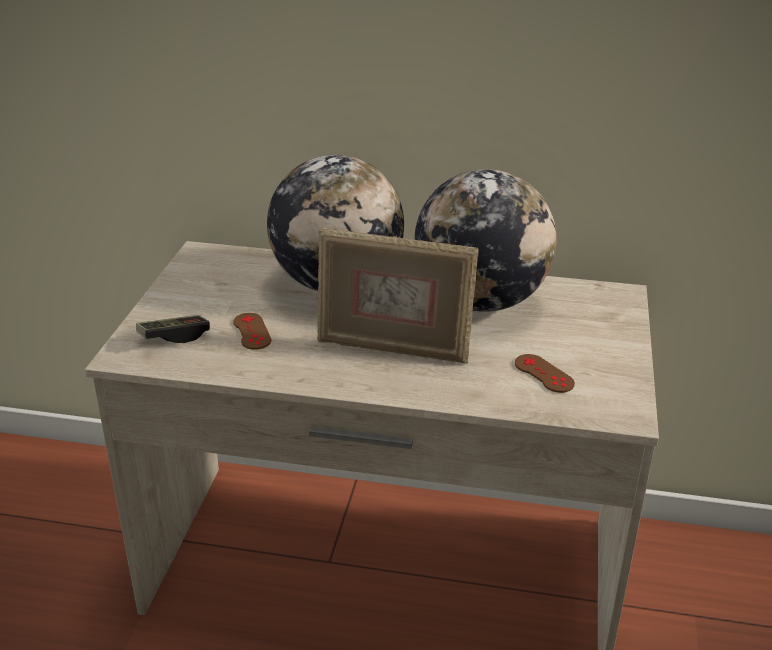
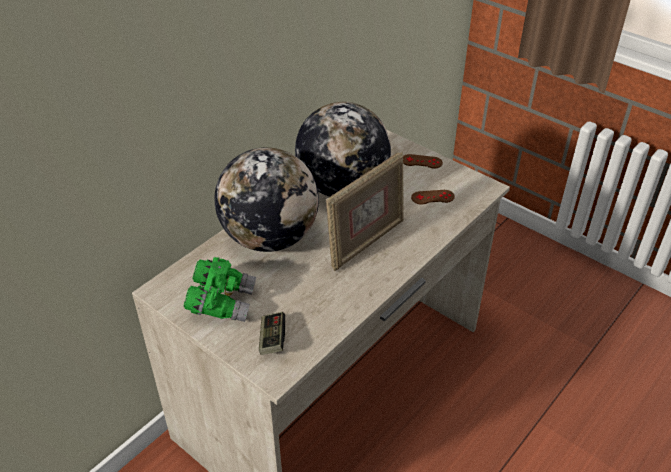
camera: 60 degrees left, 10 degrees up
(209, 290) = (222, 302): none -> green binoculars
(252, 331) = (296, 298): brown game controller -> brown game controller (421, 161)

